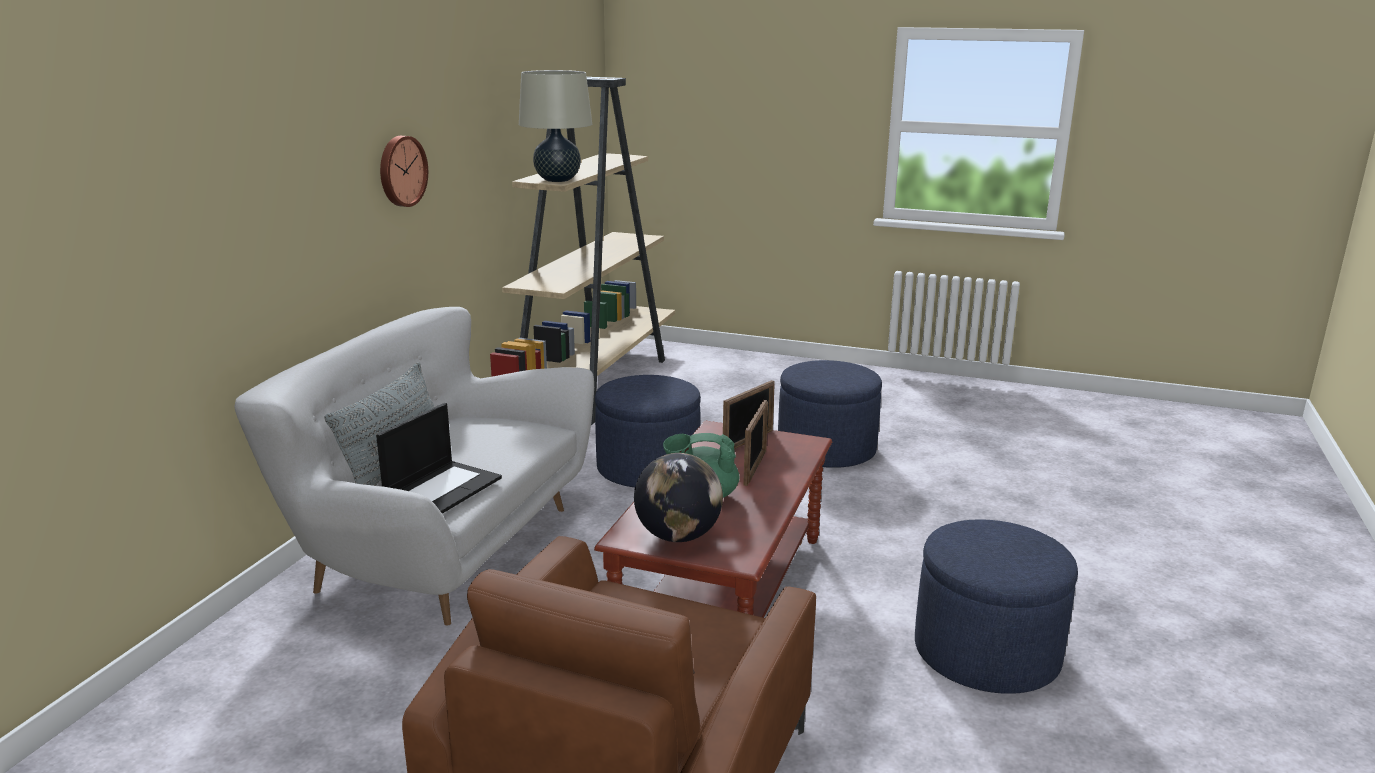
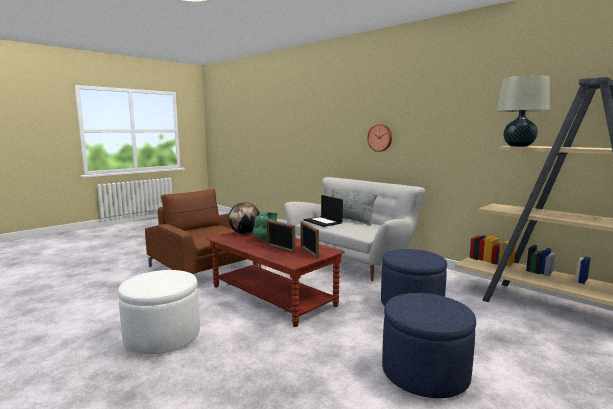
camera: 115 degrees right, 10 degrees down
(401, 171) = (438, 127): wall clock -> wall clock (380, 137)
(986, 653) = (162, 336): blue ottoman -> white ottoman

